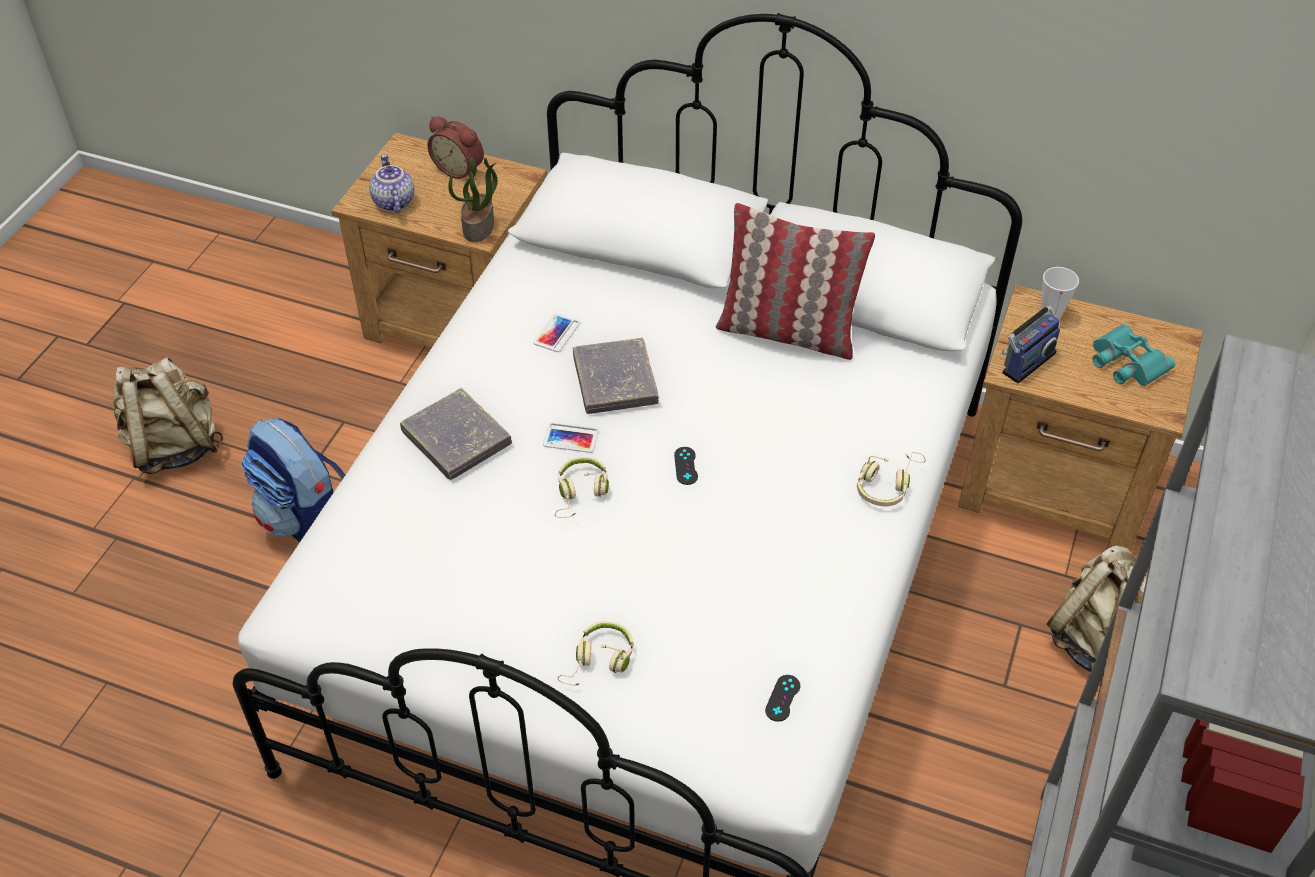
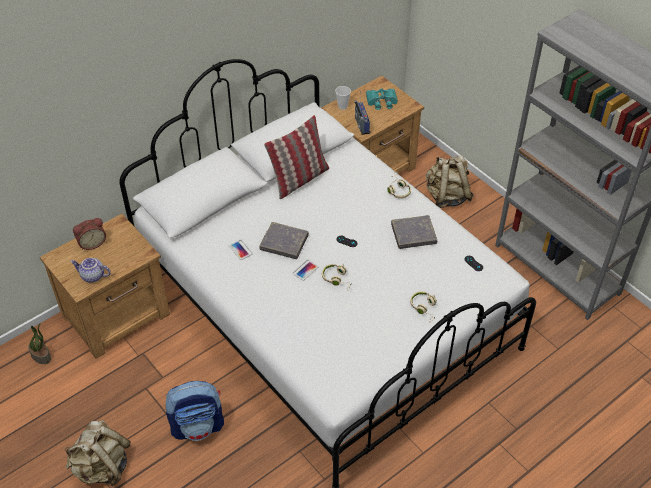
camera: 60 degrees left, 0 degrees up
(456, 439) = (277, 307): grey book -> grey book (413, 234)
(479, 227) = (140, 252): potted plant -> potted plant (41, 356)

